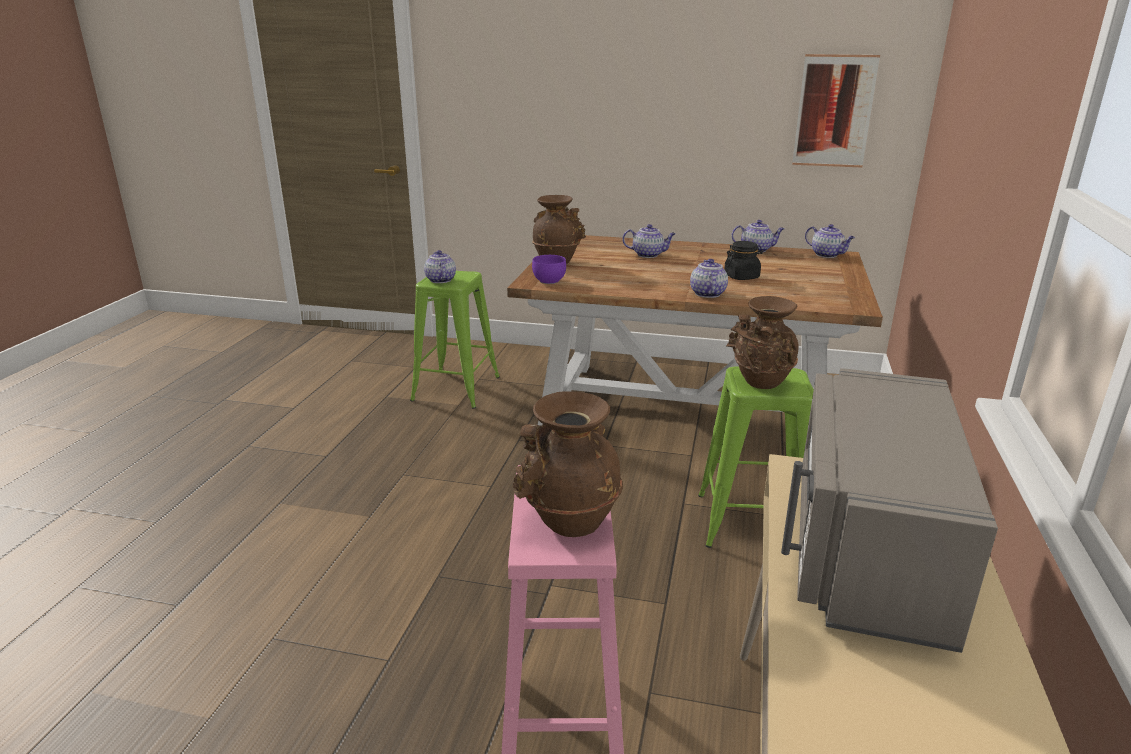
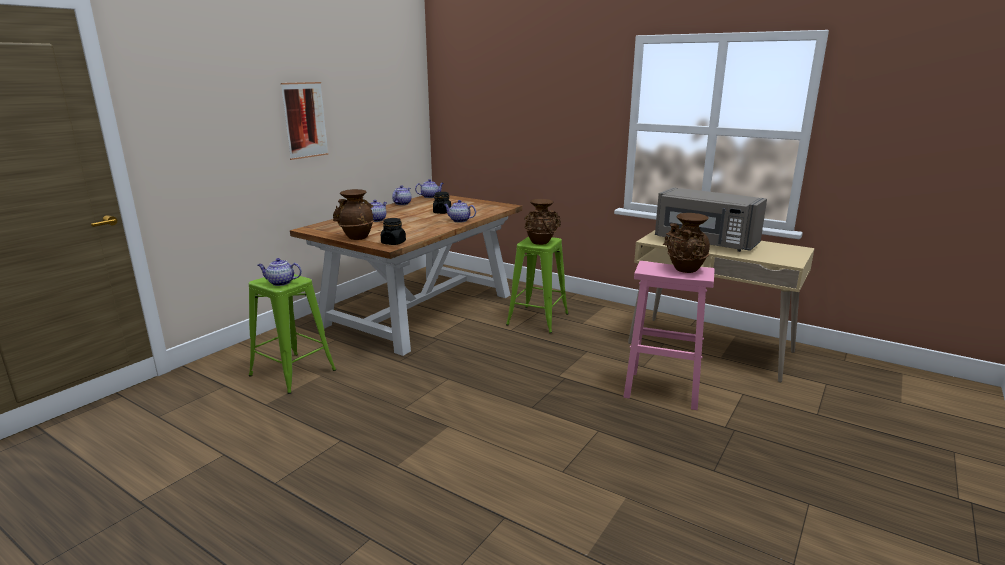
camera: 70 degrees left, 5 degrees down
(548, 281) = (393, 243): purple bowl -> black jar
(834, 111) = (396, 119): picture -> picture (305, 120)

